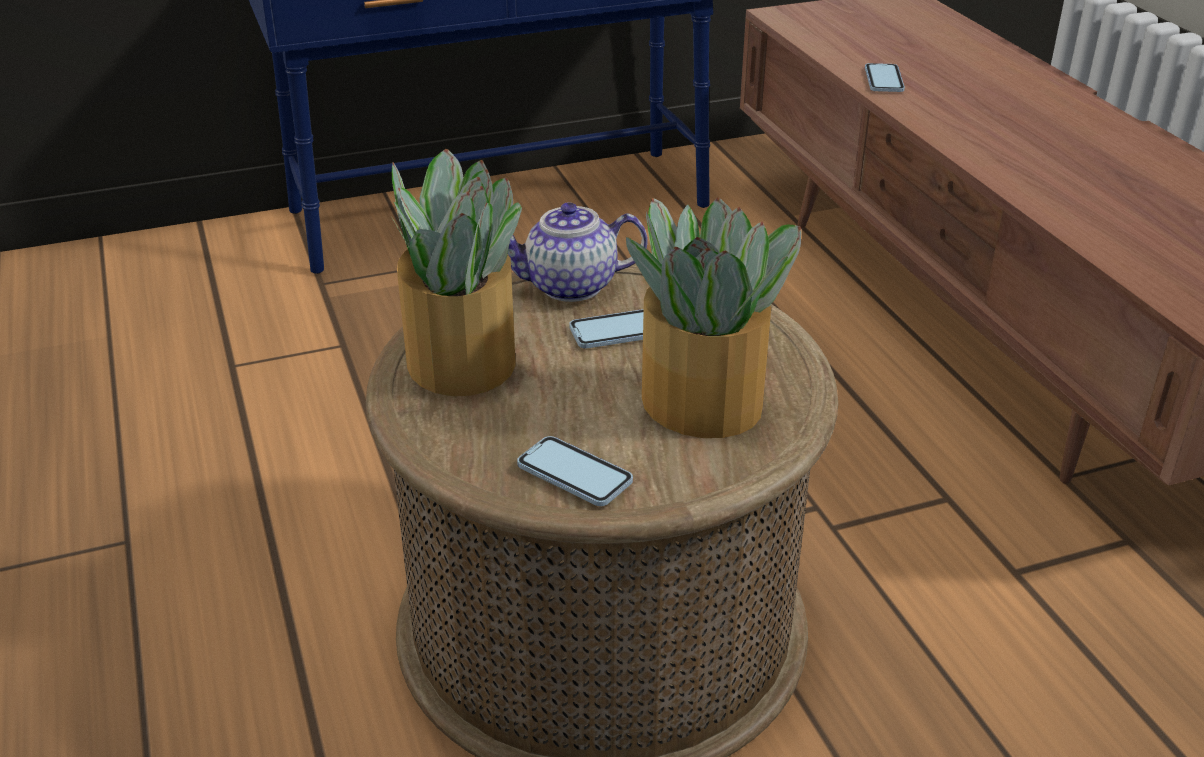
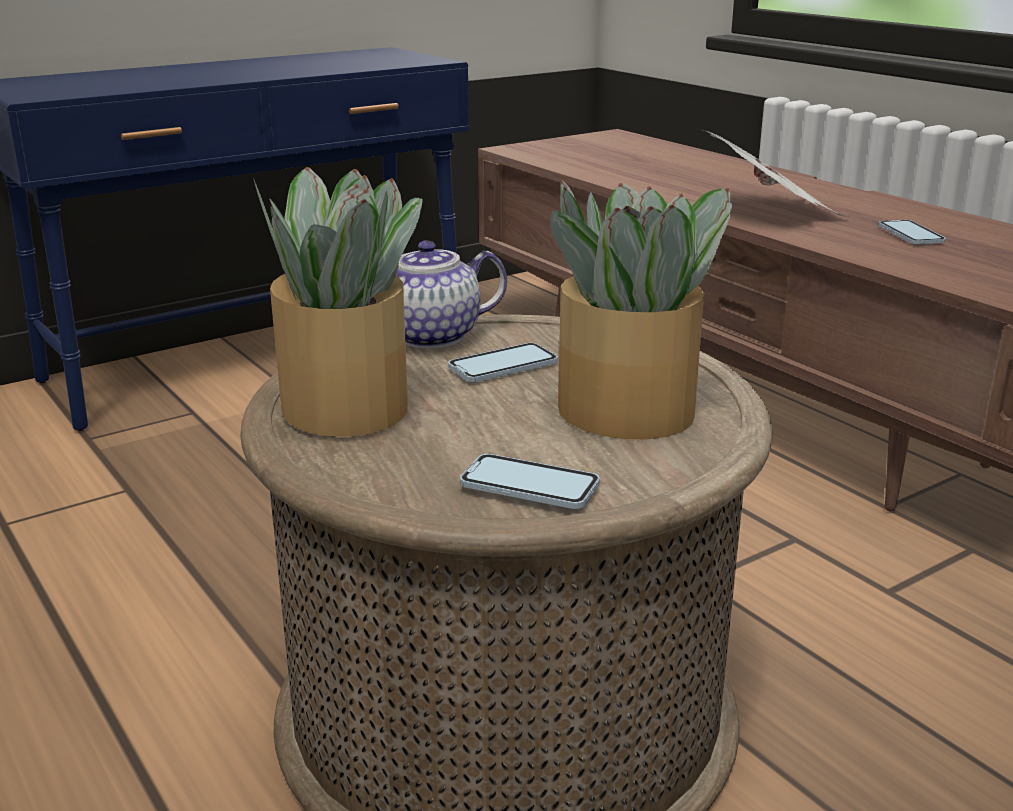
camera: 15 degrees left, 10 degrees down
(883, 80) = (632, 181): phone -> phone (910, 235)
(1007, 146) = (771, 213): none -> newspaper

